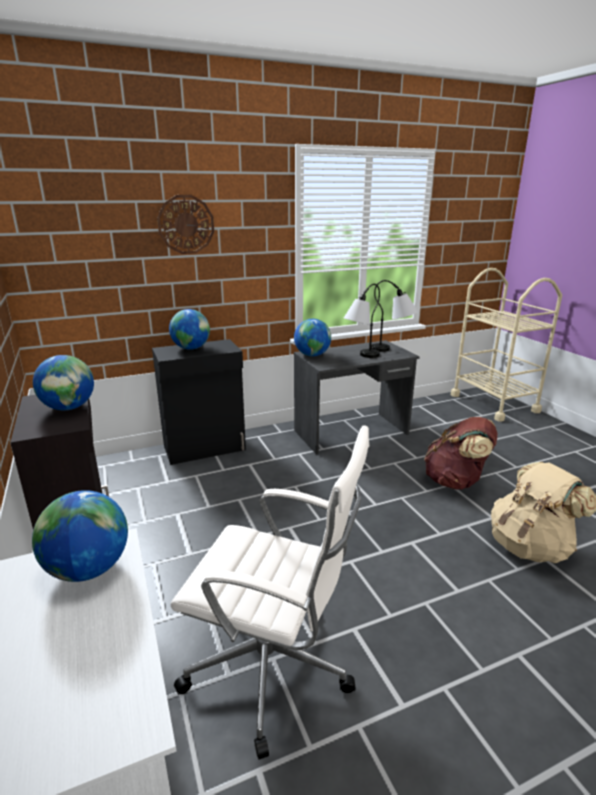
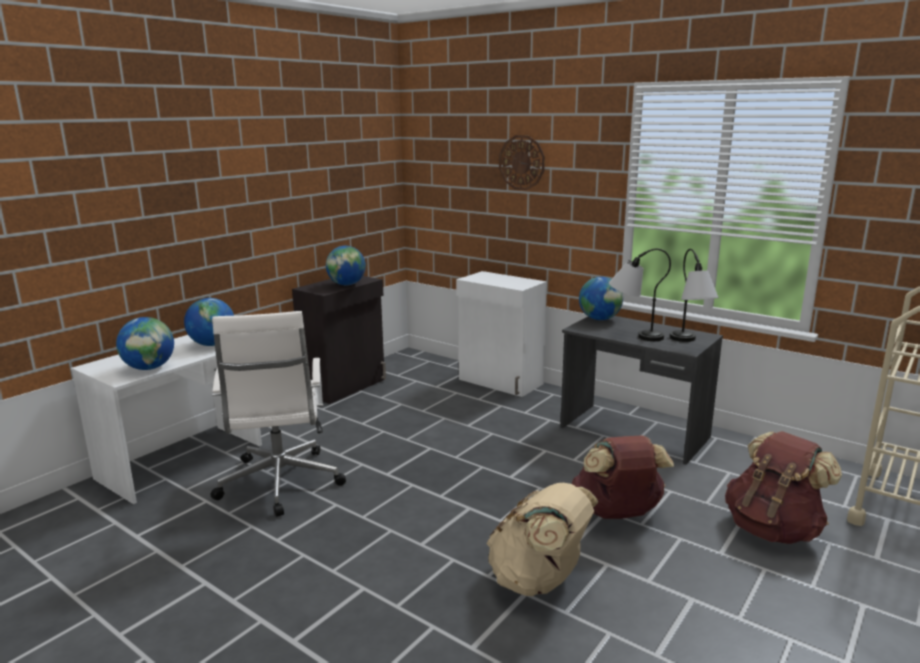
camera: 60 degrees right, 5 degrees down
(191, 348) = (500, 278): globe -> globe (149, 368)
(205, 448) = (500, 382): black cabinet -> white cabinet
(497, 442) = (773, 529): none -> brown backpack

